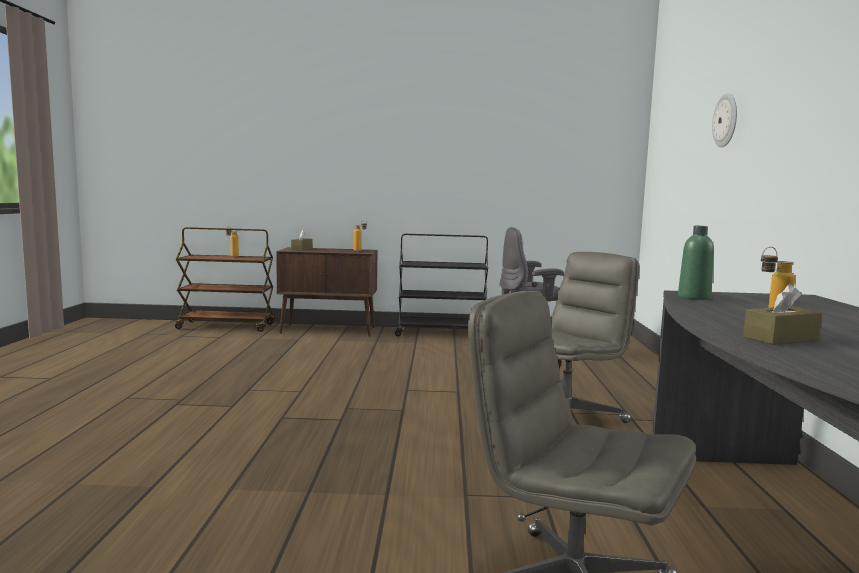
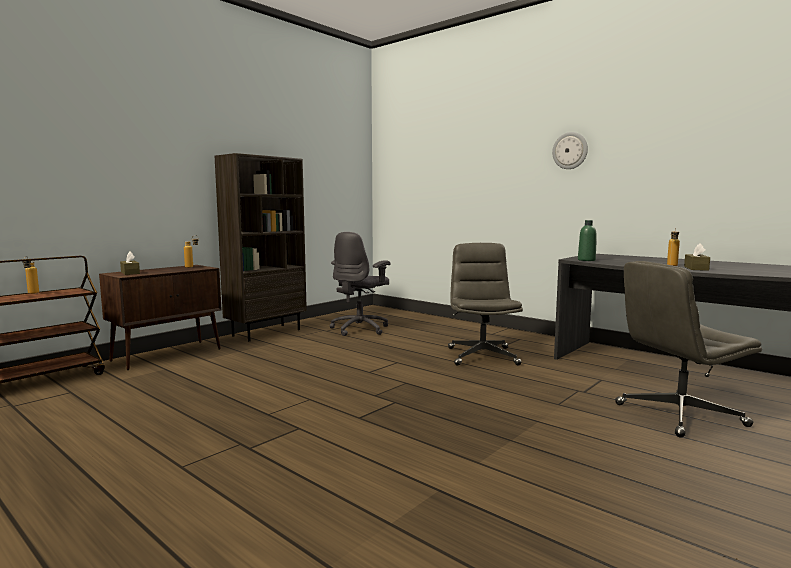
camera: 50 degrees left, 0 degrees up
(441, 333) = (266, 332): black cart -> brown bookcase
(726, 120) = (481, 156): wall clock -> wall clock (570, 150)

